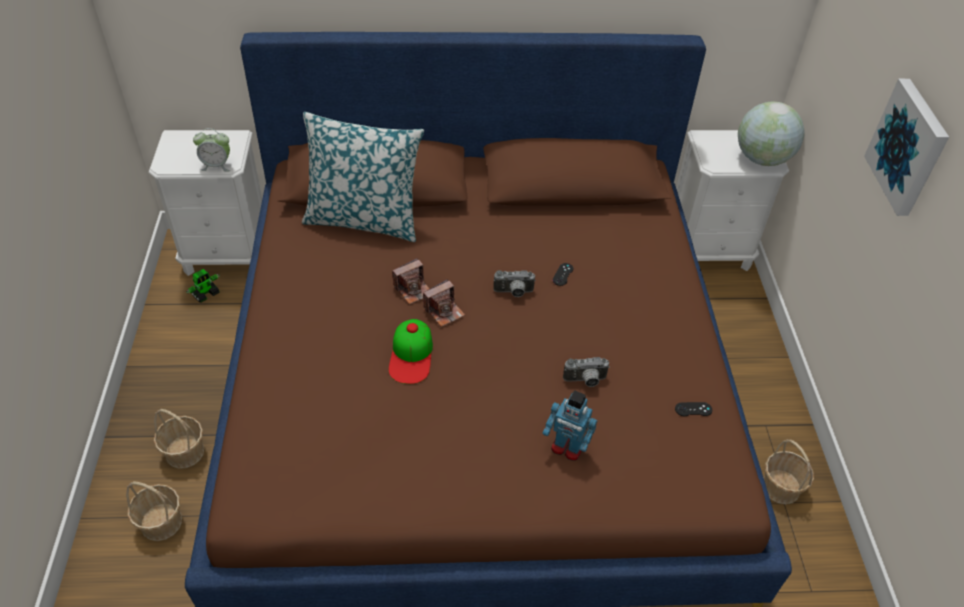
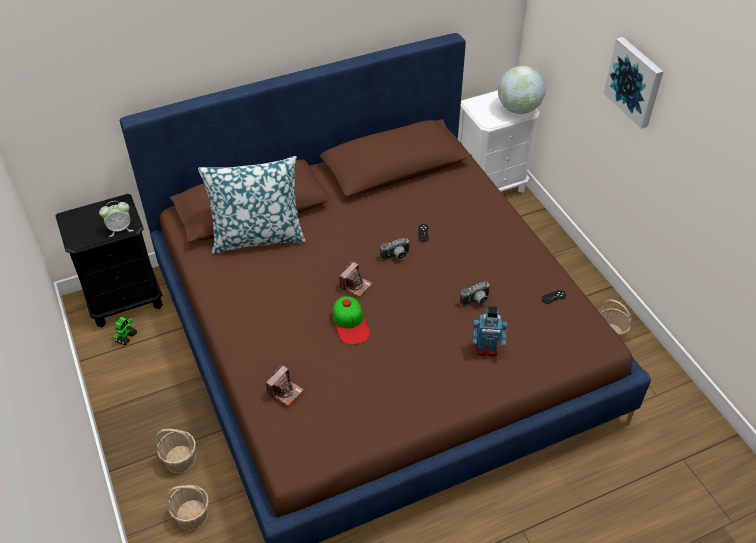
camera: 20 degrees left, 0 degrees up
(227, 254) = (125, 300): white nightstand -> black nightstand
(413, 290) = (325, 277): camera -> camera (285, 391)

